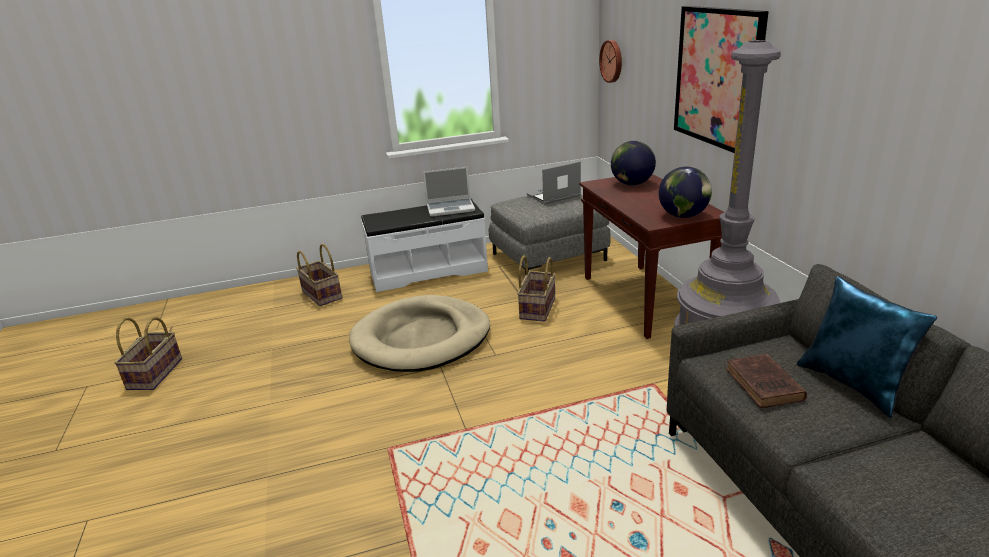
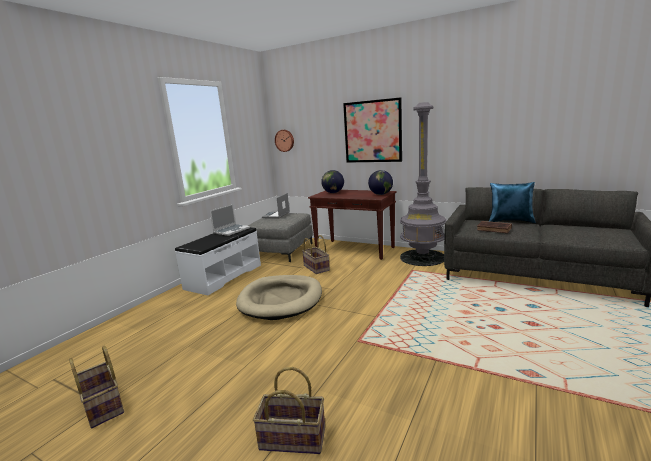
camera: 45 degrees left, 10 degrees down
(321, 295) = (168, 311): basket -> basket (292, 439)

